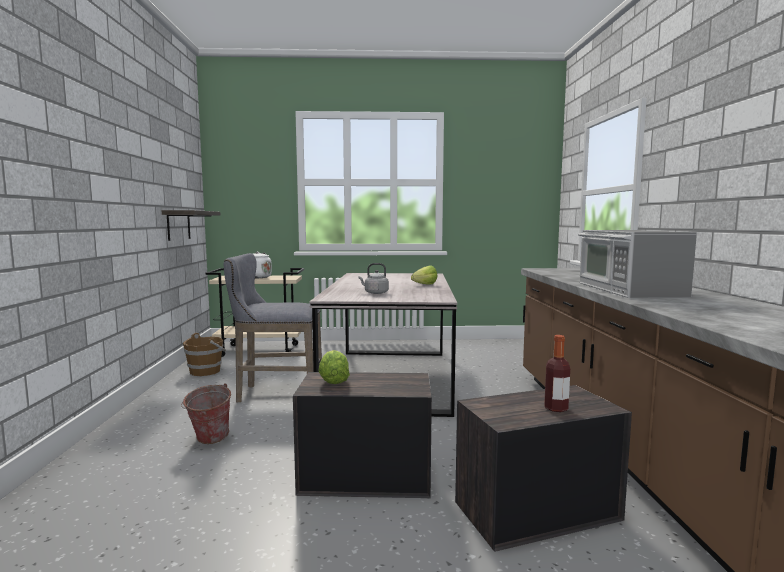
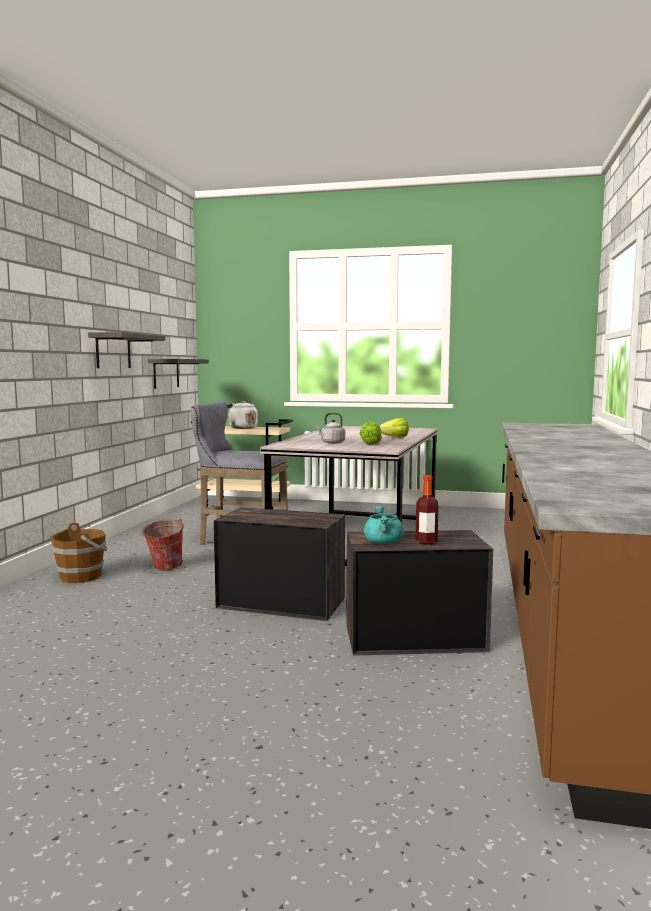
camera: 15 degrees right, 0 degrees up
(127, 201) = (113, 351): none -> shelf
(206, 371) = (184, 519): brown bucket -> brown bucket (82, 576)
(333, 380) = (255, 513): lettuce -> lettuce (370, 443)
(515, 415) = (383, 543): none -> turquoise cooking pot
(627, 289) = (551, 442): microwave -> none

